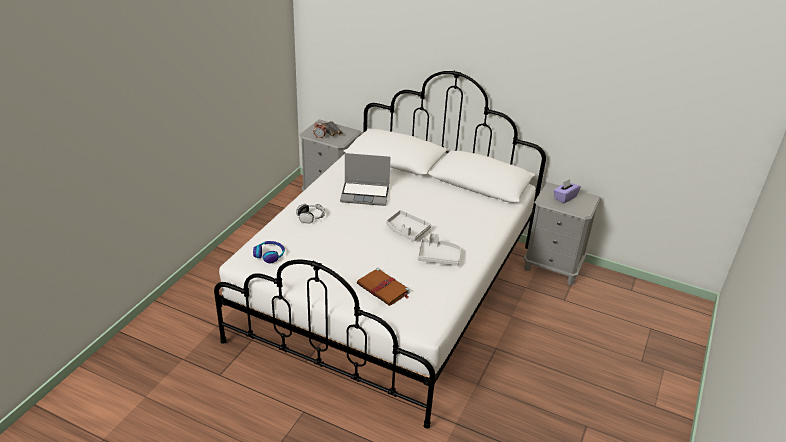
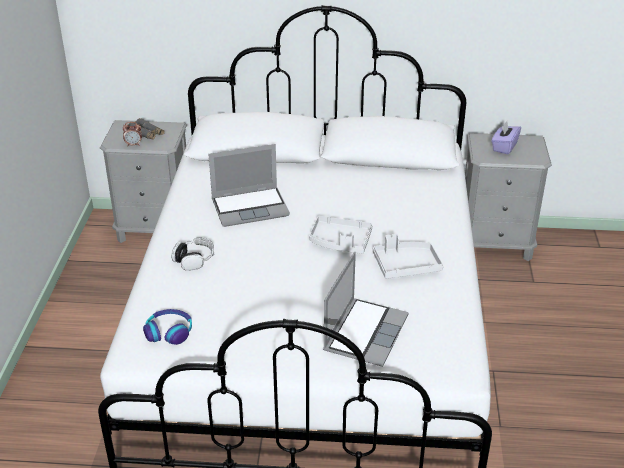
camera: 20 degrees left, 0 degrees up
(384, 289) = (365, 332): brown book -> laptop

